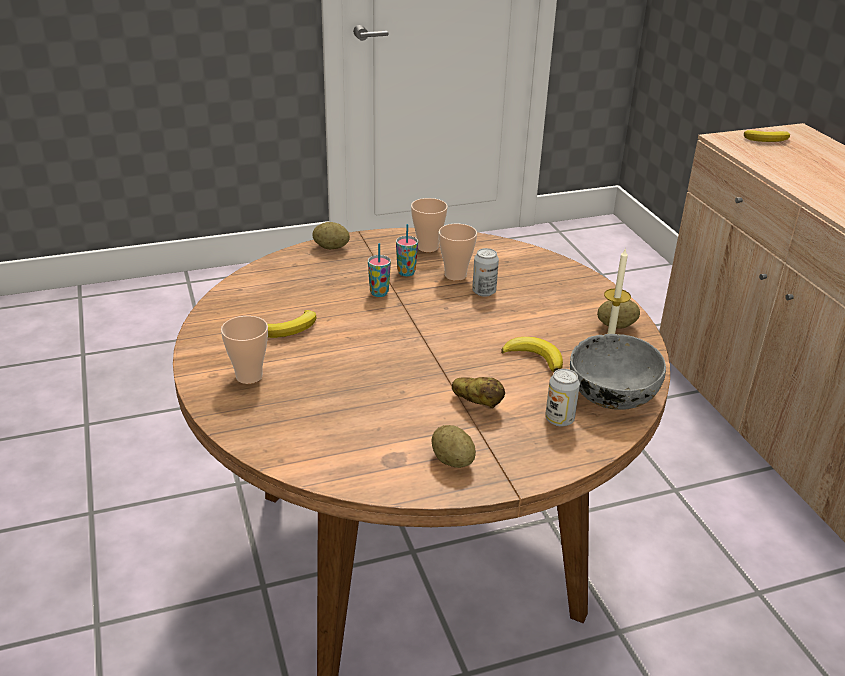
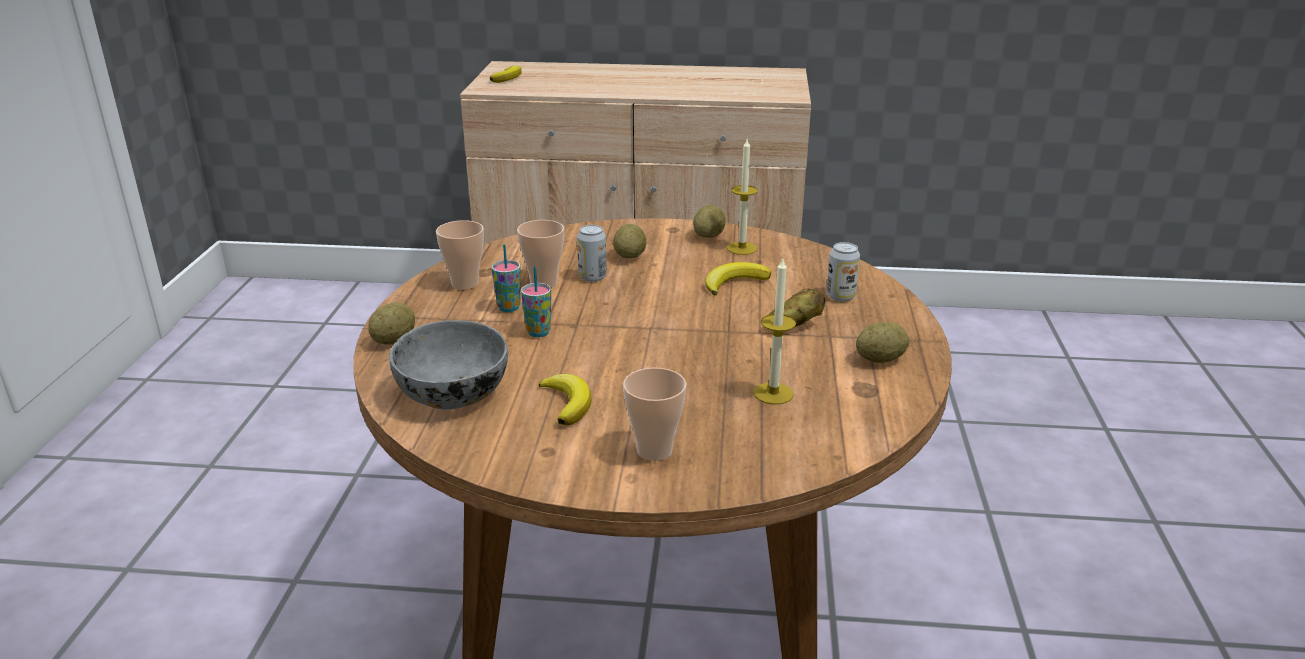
camera: 65 degrees left, 5 degrees down
(357, 413) = (773, 393): none -> candle
(536, 298) = (629, 256): none -> potato
(611, 394) = (814, 266): grey bowl -> grey bowl (452, 393)

